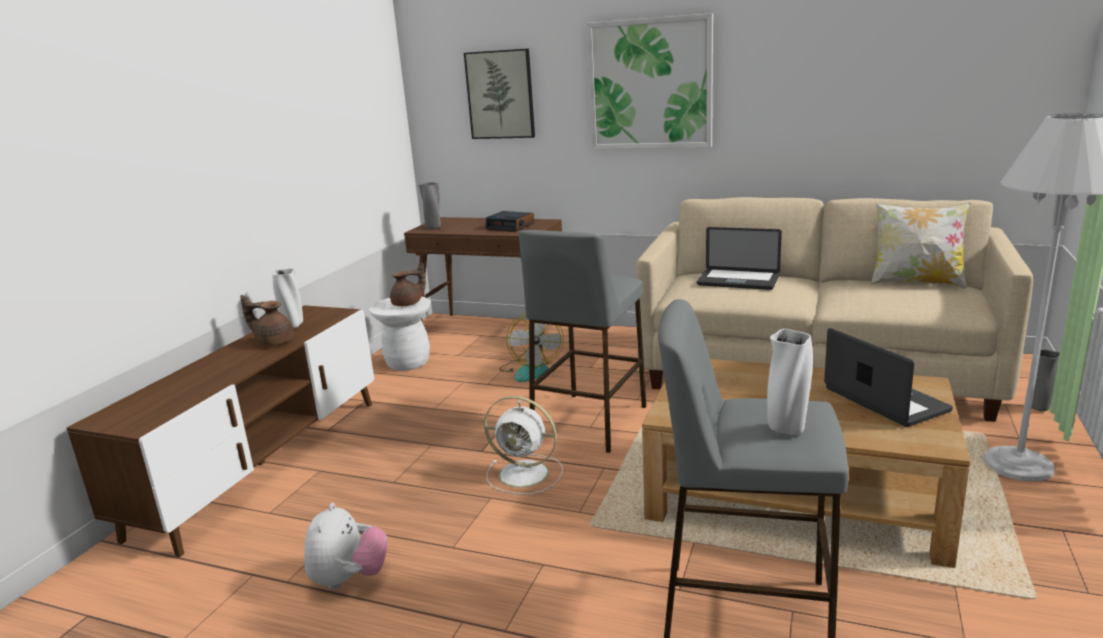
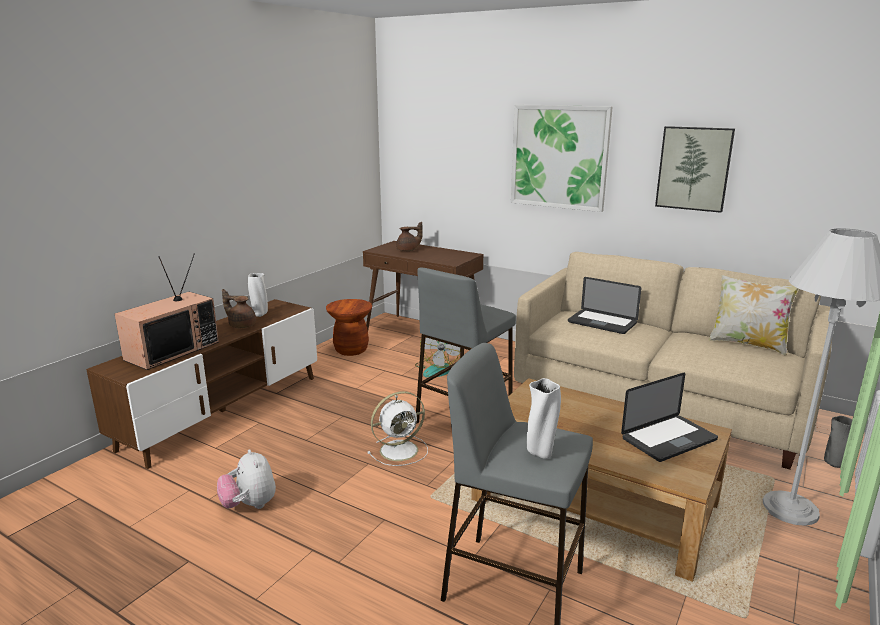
camera: 10 degrees right, 0 degrees up
(188, 385) = (172, 350): none -> television
(349, 579) = (249, 505): plush toy -> plush toy turned 135 degrees clockwise
(408, 304) = (355, 306): brown teapot -> brown teapot (408, 250)
(408, 363) = (351, 350): white stool -> brown stool
(434, 228) = (386, 249): grey vase -> none
(500, 94) = (447, 153): picture -> picture (693, 168)
(511, 226) = (442, 255): alarm clock -> none
(526, 474) = (400, 450): white fan -> white fan turned 60 degrees counterclockwise
(885, 400) = (669, 439): laptop -> laptop turned 75 degrees clockwise

